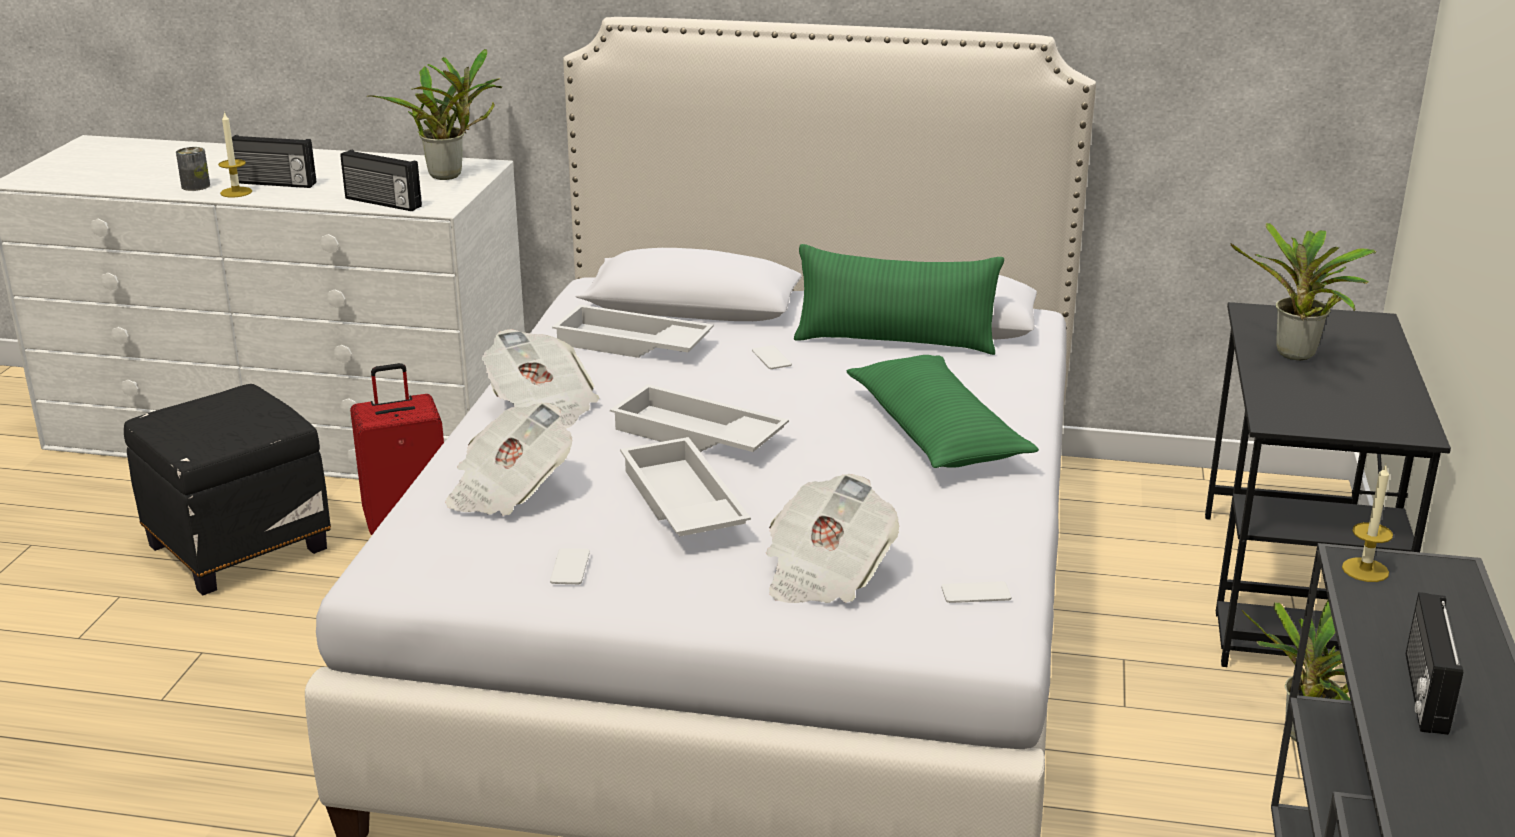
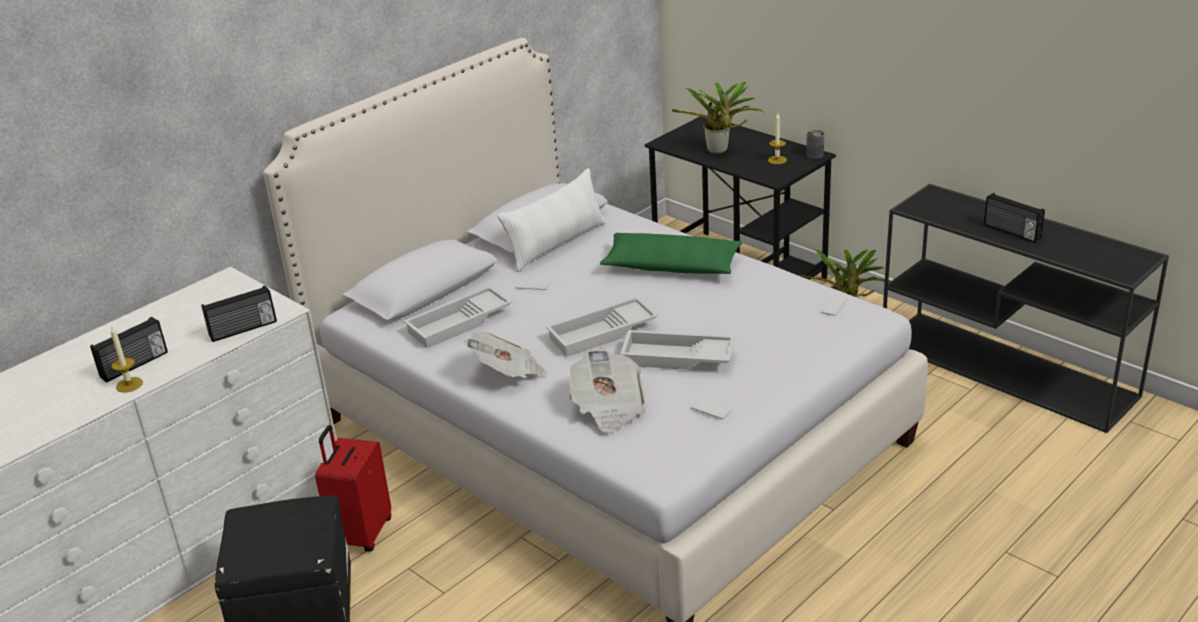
camera: 55 degrees left, 5 degrees up
(195, 186) = (87, 400): can -> can (815, 154)
(450, 175) = (226, 294): potted plant -> none
(825, 574) = (782, 338): newspaper -> none
(895, 341) = (556, 244): green pillow -> white pillow
(1365, 570) = (918, 208): candle -> candle (777, 160)

